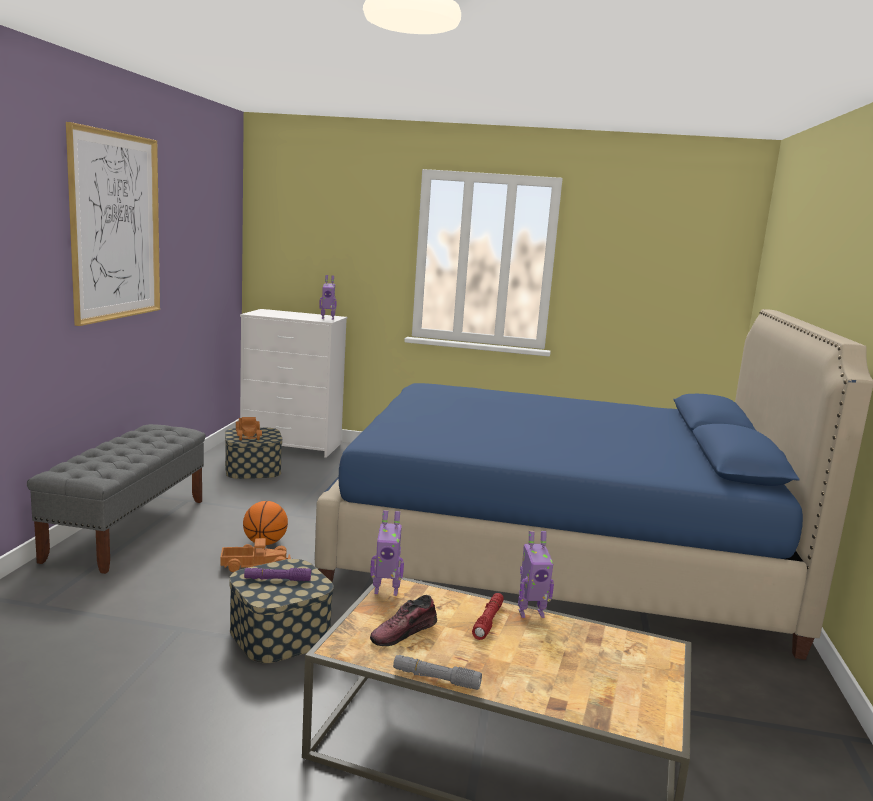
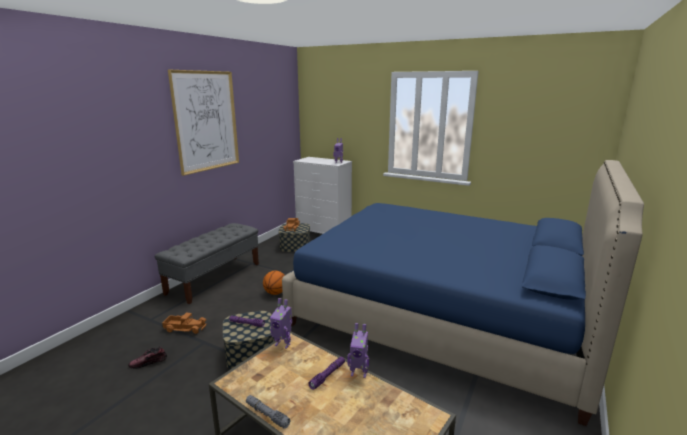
camera: 20 degrees right, 5 degrees up
(255, 564) = (262, 306): toy truck -> toy truck (185, 327)
(404, 633) = (272, 376): shoe -> shoe (148, 362)
(488, 621) = (328, 375): red flashlight -> purple flashlight

